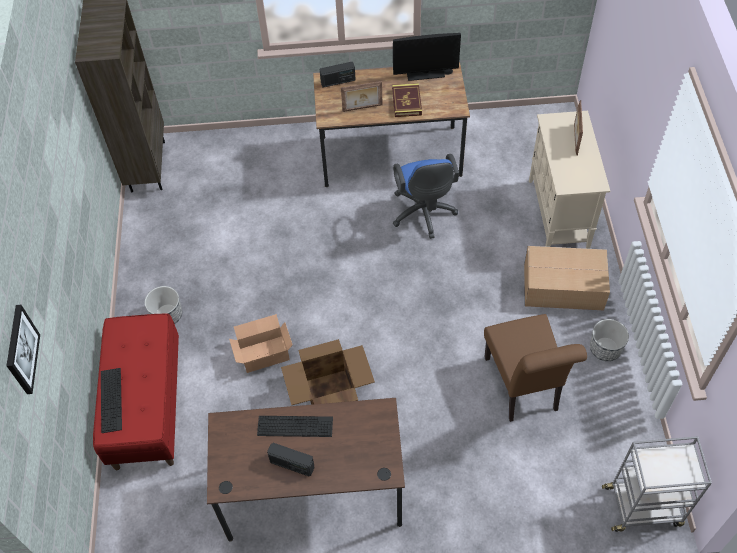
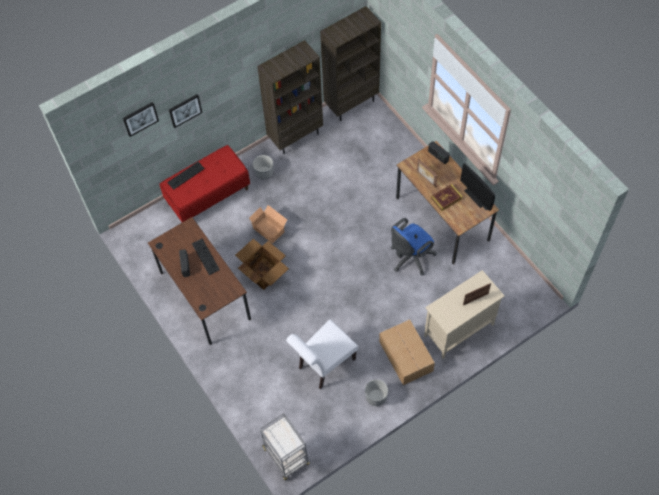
camera: 60 degrees right, 5 degrees up
(47, 294) = (185, 110): none -> picture
(142, 250) = (295, 136): none -> brown bookcase
(523, 388) = (324, 365): brown chair -> white chair

